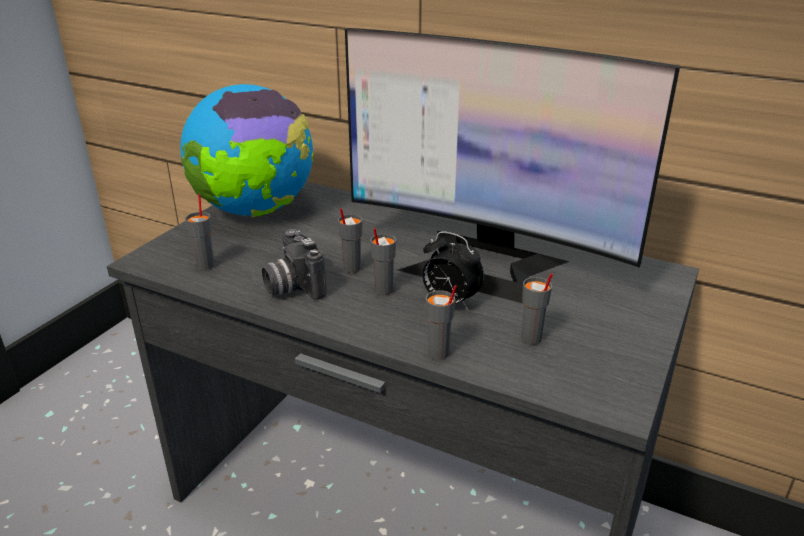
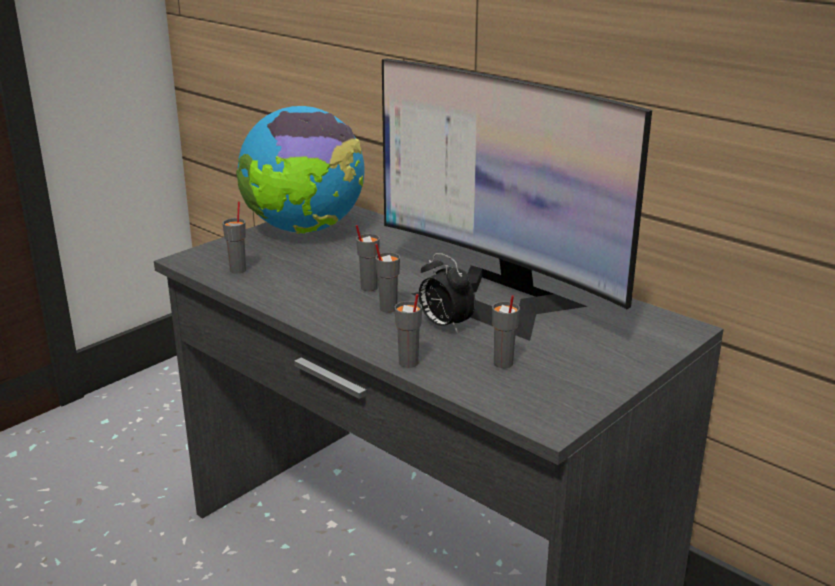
camera: 15 degrees right, 5 degrees down
(292, 287) = (306, 295): camera -> none

